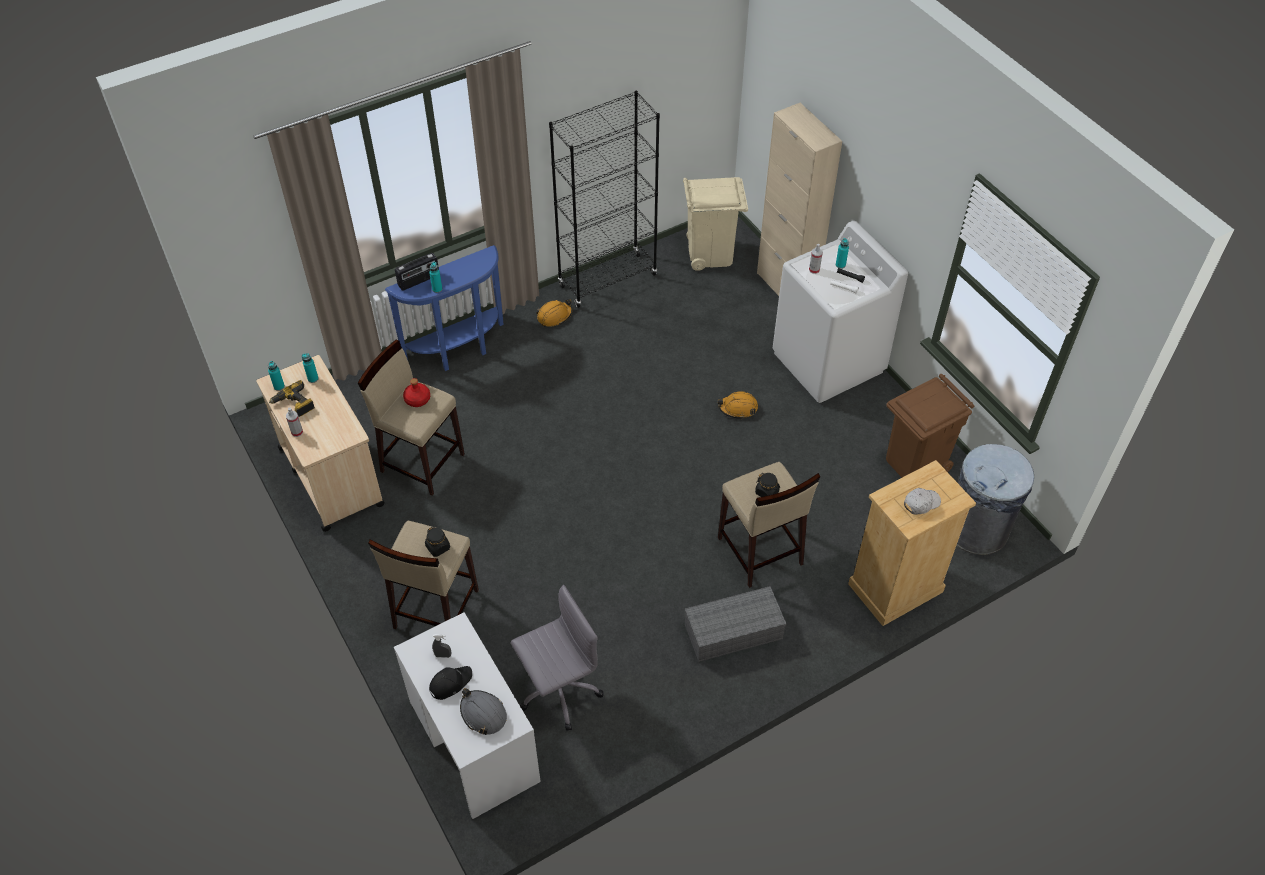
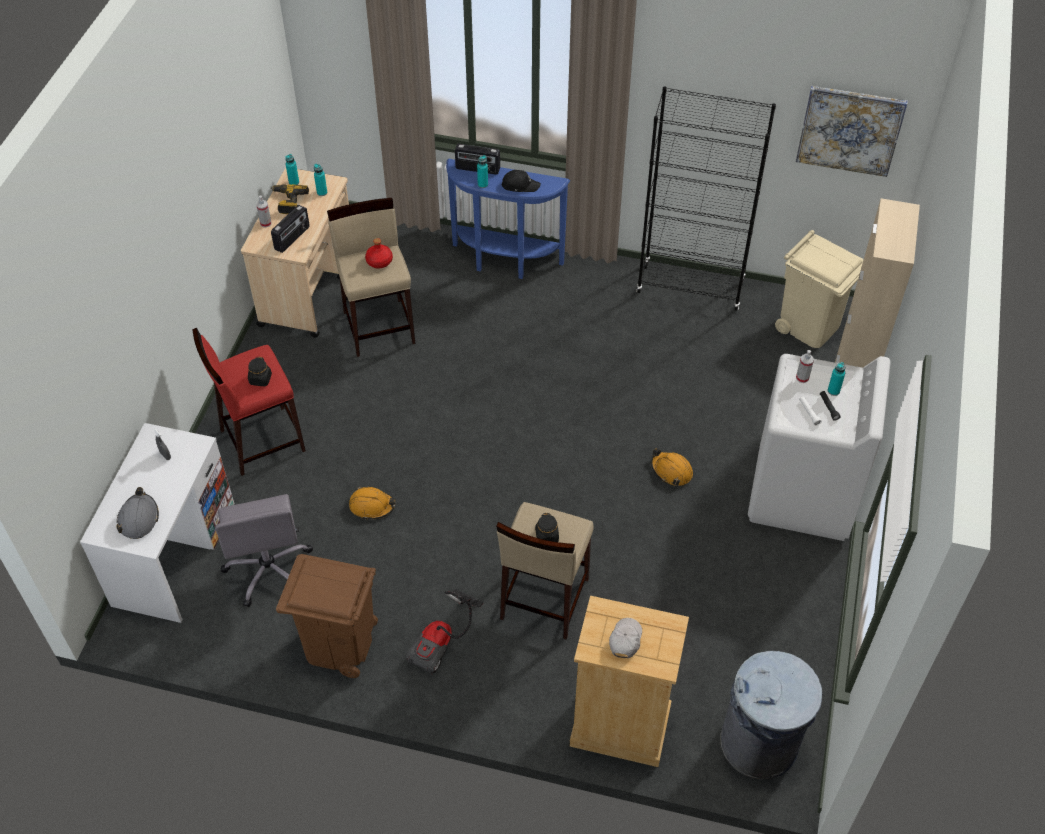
camera: 45 degrees right, 0 degrees up
(335, 428) = (292, 238): none -> radio
(435, 609) = (261, 440): beige stool -> red stool
(450, 683) = (146, 478): black cap -> black cap (520, 185)
(554, 316) = (611, 287): orange hard hat -> orange hard hat (372, 506)
(557, 690) = (269, 569): grey office chair -> grey office chair turned 60 degrees clockwise
(690, 83) = (850, 130): none -> picture
(732, 632) = (443, 642): grey storage box -> vacuum cleaner
(915, 463) = (774, 640): brown trash can -> brown trash can (339, 645)
(921, 503) = (625, 640): white cap -> white cap turned 90 degrees counterclockwise

